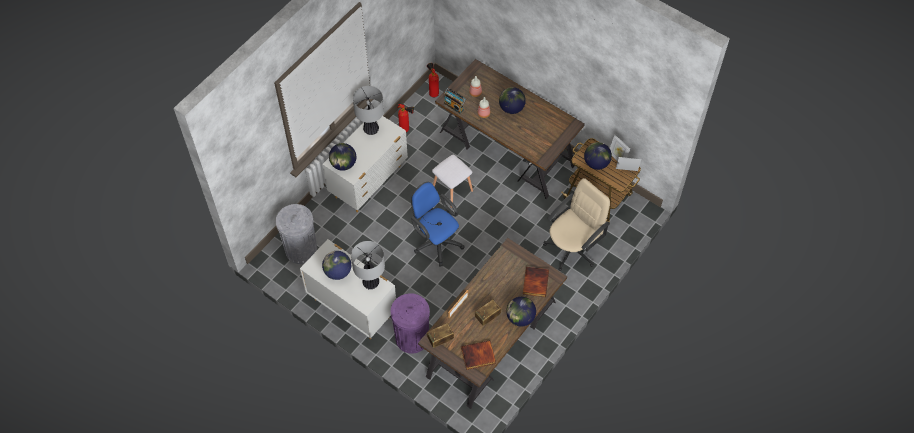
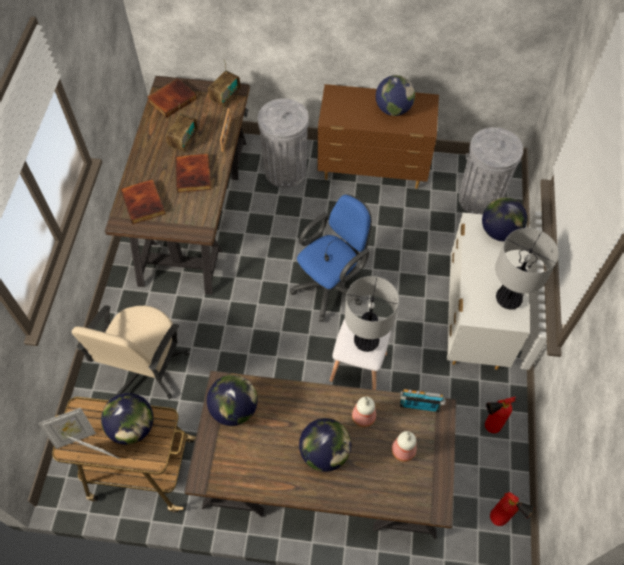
camera: 150 degrees right, 0 degrees up
(352, 307) = (373, 170): white dresser -> brown dresser
(371, 283) = (346, 115): table lamp -> table lamp (366, 341)
(412, 338) = (285, 171): purple trash can -> grey trash can
(436, 241) = (331, 287): blue office chair -> blue office chair turned 60 degrees counterclockwise
(494, 287) = (194, 175): none -> book
(520, 318) = (142, 157): globe -> globe (234, 409)

